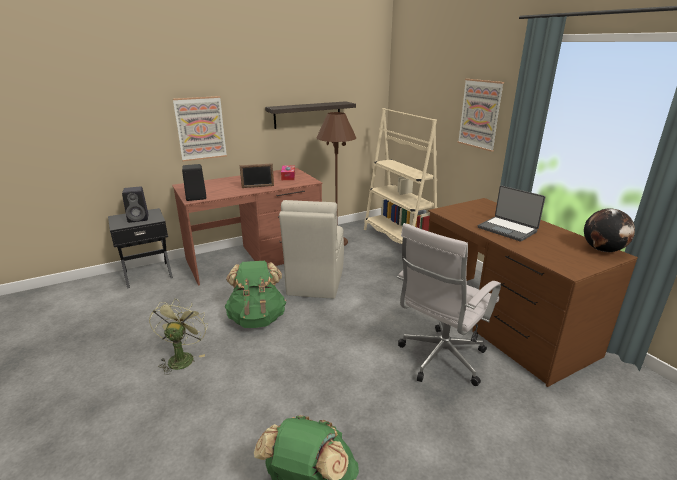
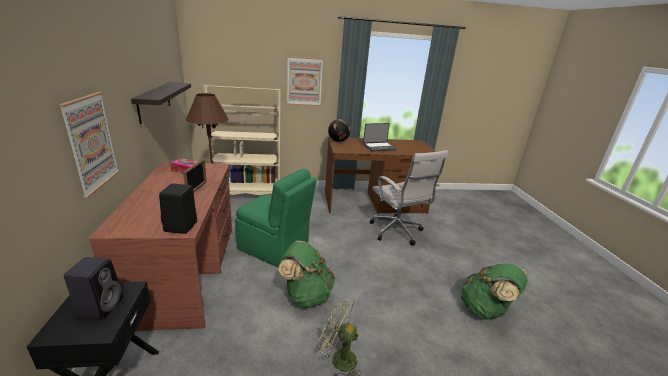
camera: 70 degrees left, 0 degrees up
(315, 282) = (274, 249): beige chair -> green chair
(603, 250) = (413, 142): globe -> globe (338, 141)

